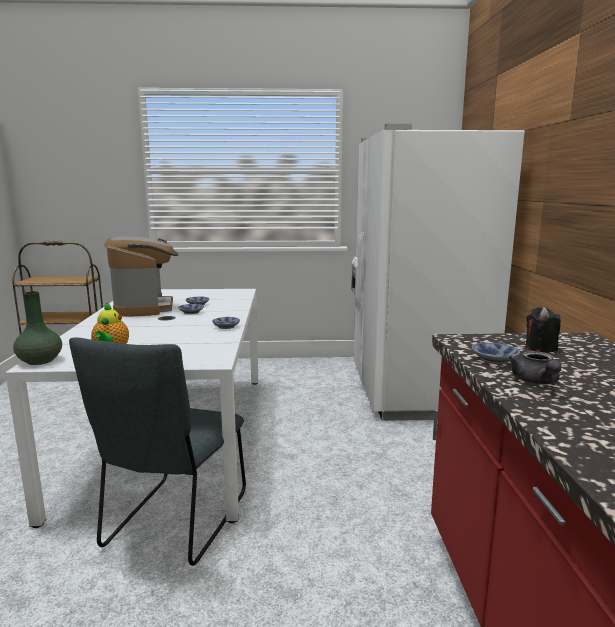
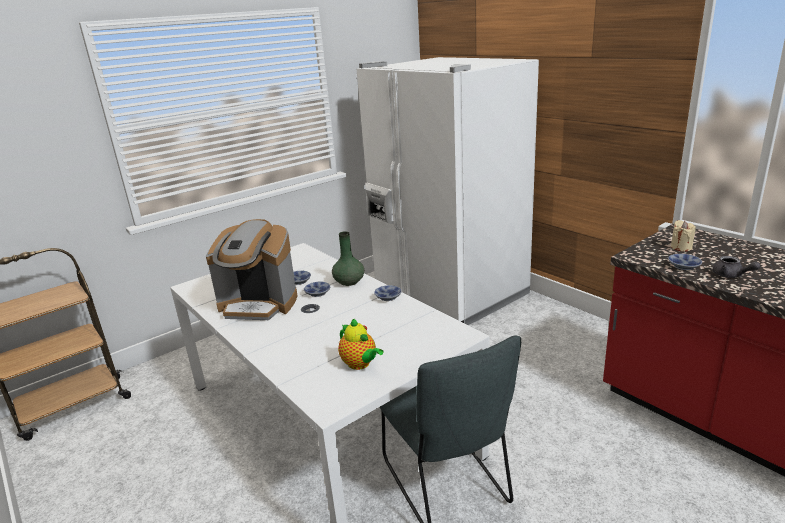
camera: 35 degrees left, 10 degrees up
(40, 361) = (324, 403): green vase -> green vase (349, 281)
(145, 308) = (259, 305): coffee machine -> coffee machine turned 150 degrees clockwise
(540, 348) = (681, 247): black candle -> beige candle

